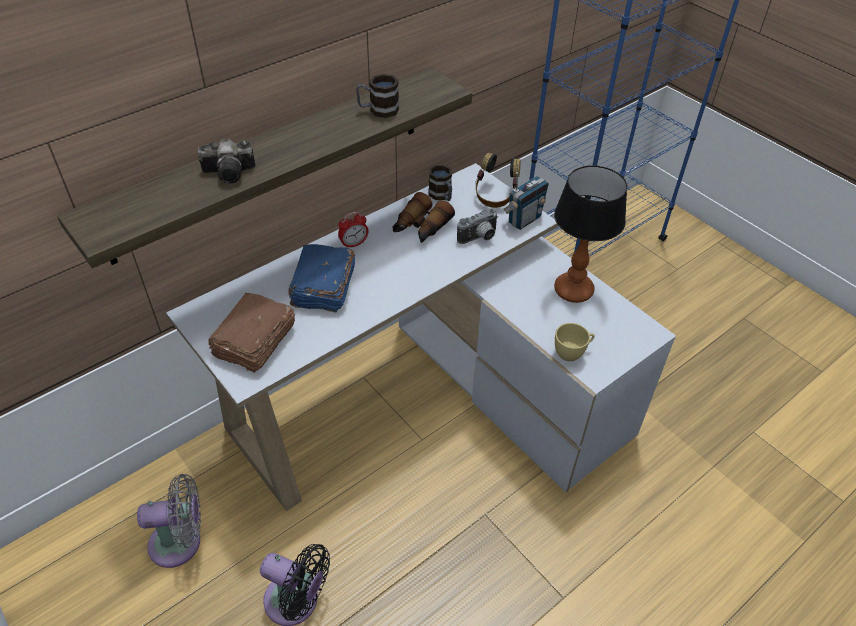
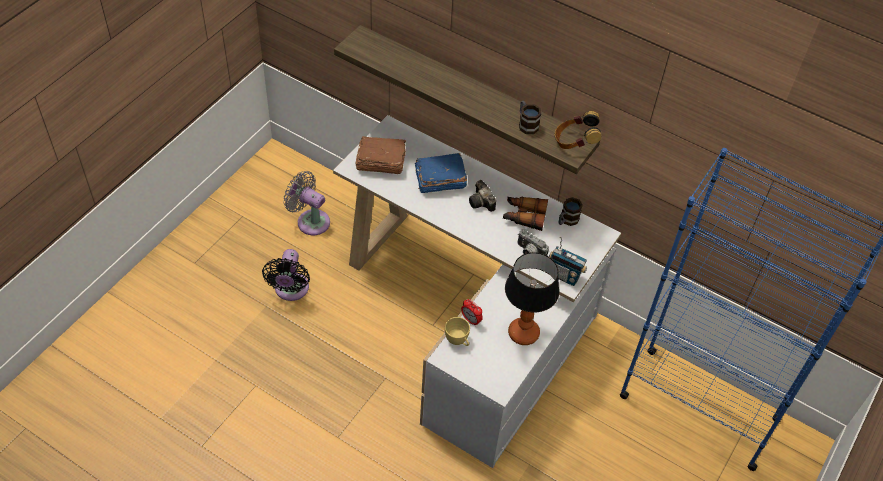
camera: 70 degrees right, 5 degrees up
(181, 542) = (310, 220): grey fan -> grey fan turned 150 degrees clockwise
(231, 172) = (427, 77): camera -> camera (482, 203)
(354, 244) = (488, 184): alarm clock -> alarm clock (471, 320)
(495, 196) = (584, 253): headphones -> headphones (574, 142)

